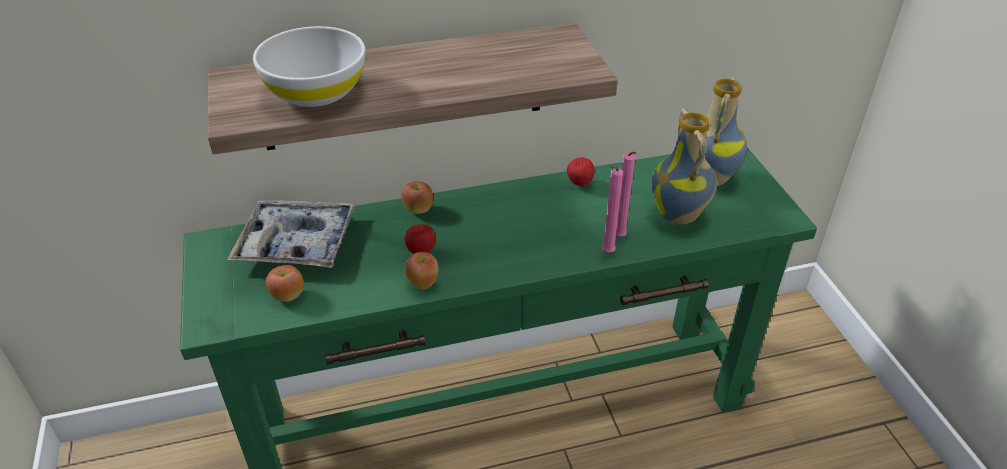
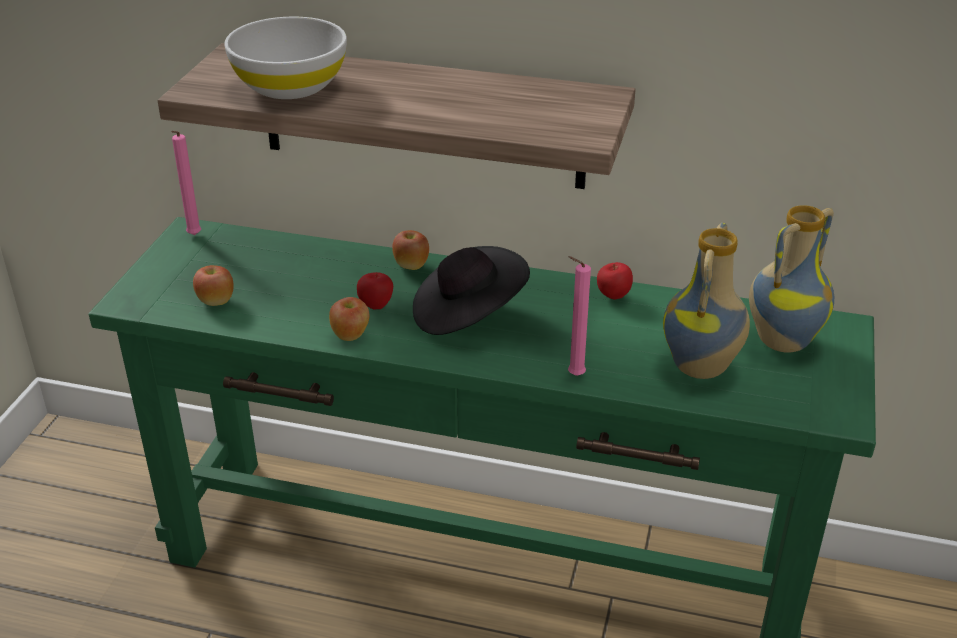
camera: 30 degrees right, 5 degrees down
(297, 242) = (267, 257): tray -> none
(493, 233) = (467, 314): none -> black hat
(620, 238) = (605, 366): pink candle -> pink candle (193, 236)

